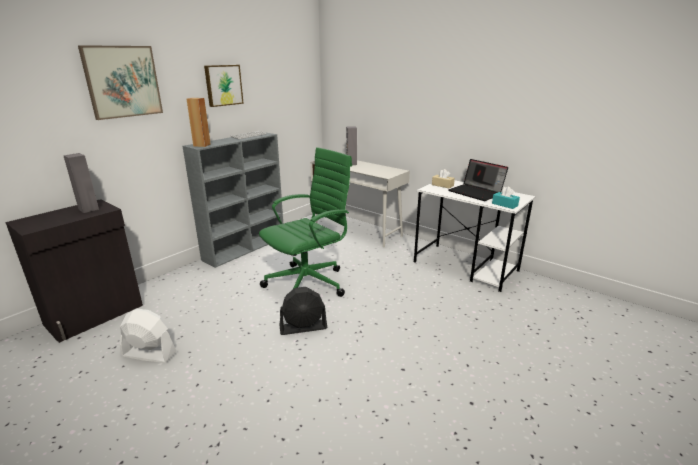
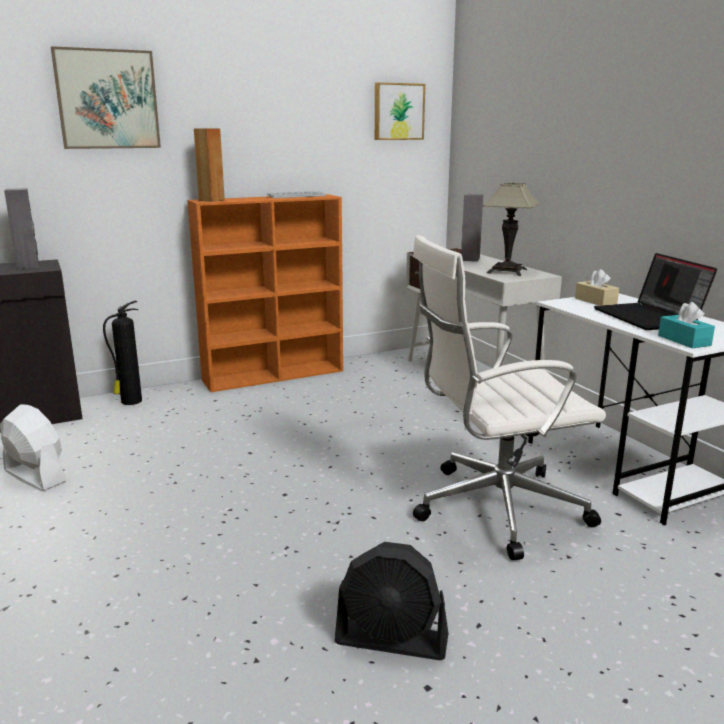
camera: 25 degrees right, 5 degrees down
(165, 285) = (130, 402): none -> fire extinguisher
(223, 85) = (265, 115): picture -> picture (398, 112)
(245, 248) = (275, 375): grey bookcase -> orange bookcase
(303, 327) = (256, 494): black fan -> black fan (392, 640)
(308, 283) = (321, 438): green office chair -> none
(380, 170) = (507, 271): none -> table lamp
(427, 302) = (494, 508): none -> white office chair

